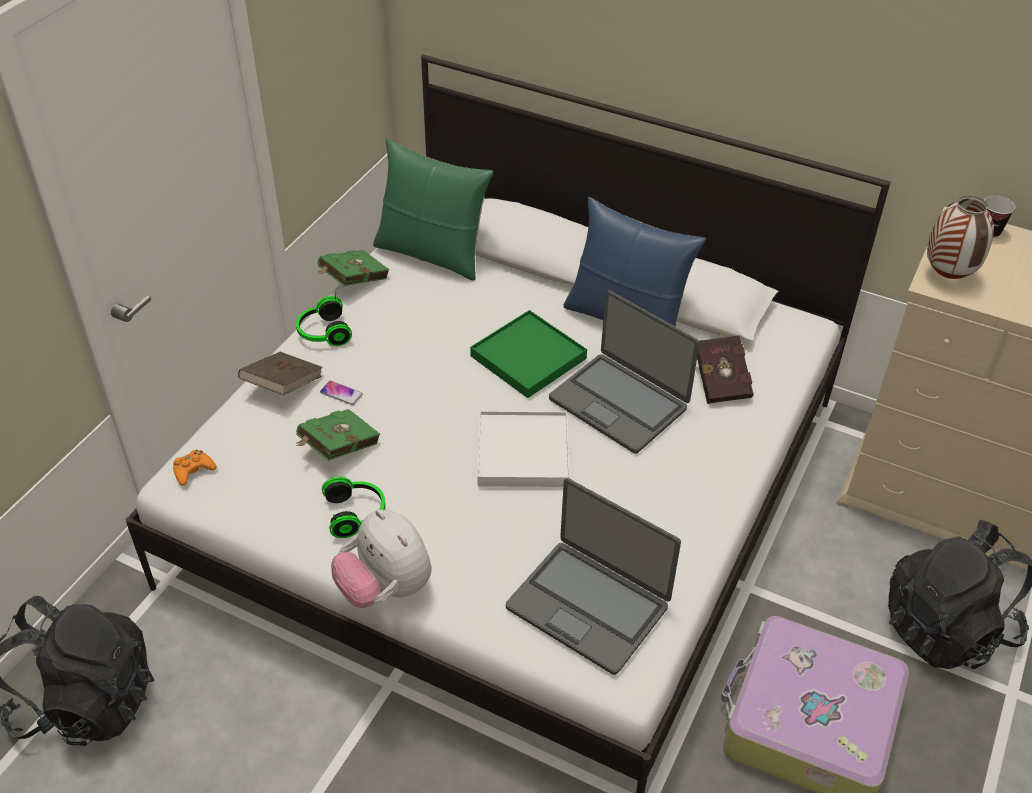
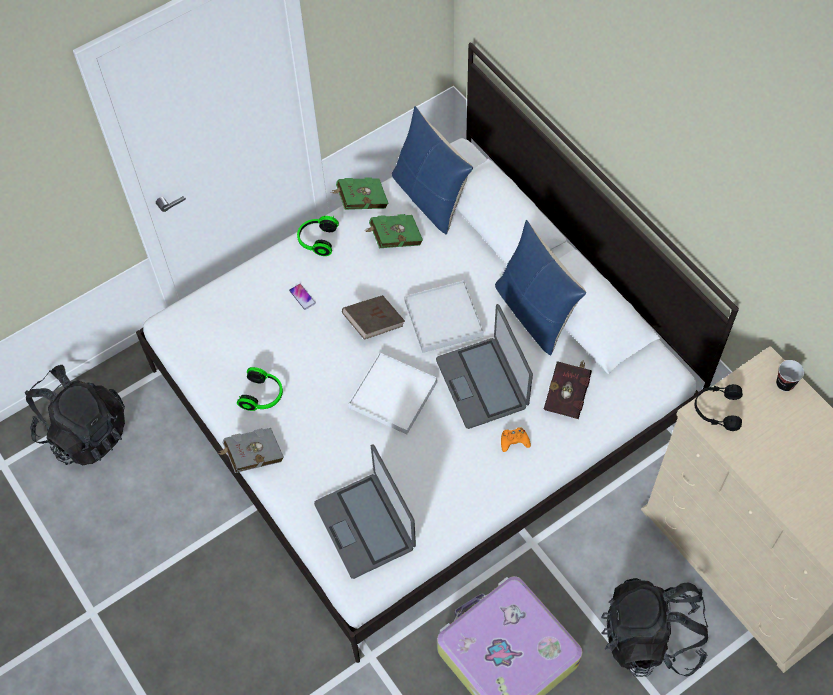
camera: 30 degrees right, 15 degrees up
(193, 470) = (182, 319): orange game controller -> orange game controller (514, 441)
(283, 385) = (269, 274): brown book -> brown book (373, 323)
(336, 449) = (275, 341): green book -> green book (393, 239)
(385, 588) = (252, 456): plush toy -> grey book
(432, 254) = (430, 198): green pillow -> blue pillow
(528, 357) = (443, 318): green tray -> white tray
(946, 276) = (716, 410): vase -> black headphones

